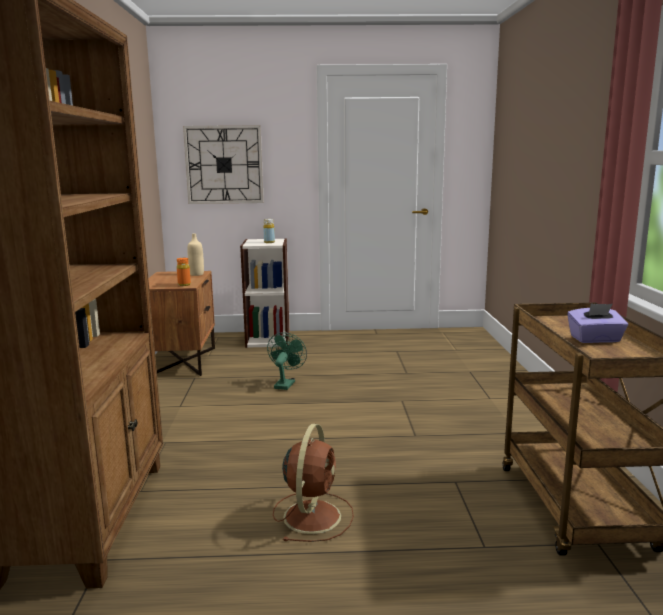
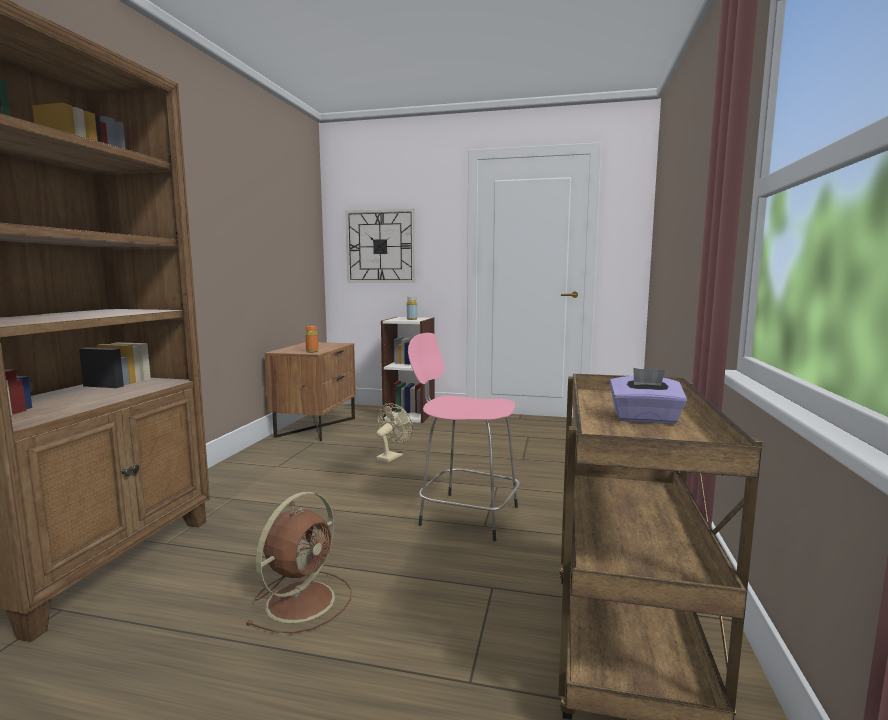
camera: 15 degrees right, 5 degrees down
(196, 274) = (336, 345): beige bottle -> none
(285, 383) = (392, 456): green fan -> beige fan
(393, 428) = (466, 515): none -> pink stool

